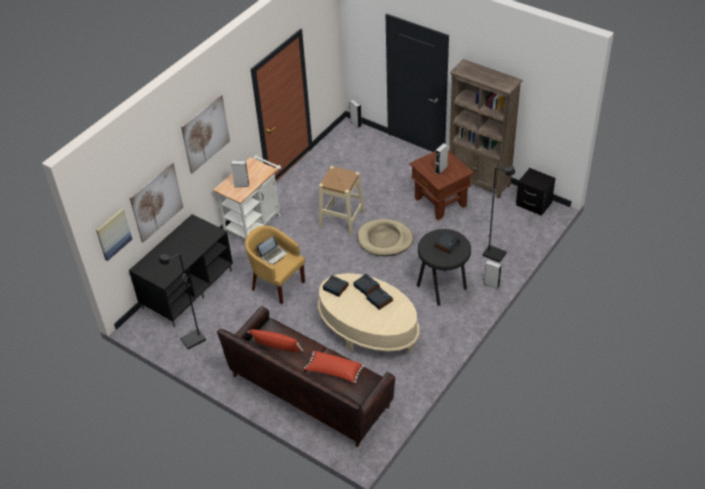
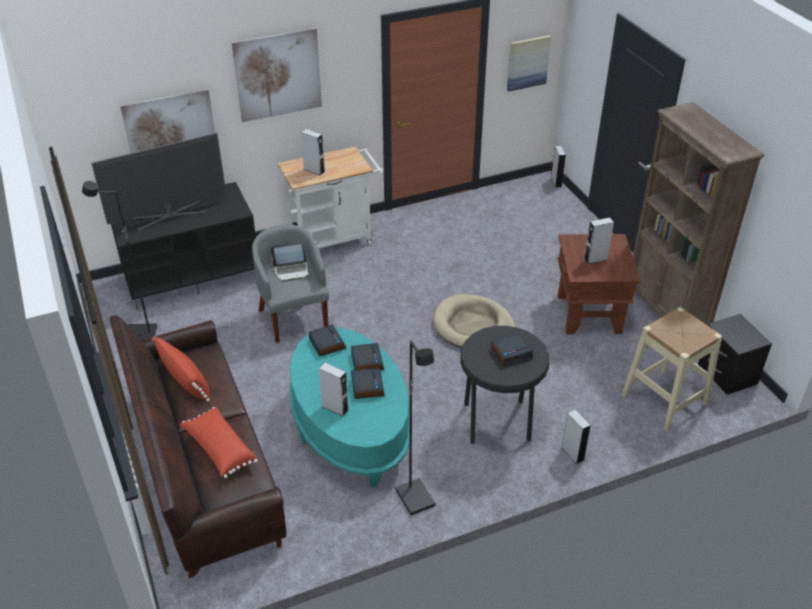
camera: 30 degrees right, 5 degrees down
(113, 234) = (84, 145): picture -> picture (527, 62)
(174, 255) = (169, 215): none -> television
(277, 283) = (294, 317): yellow armchair -> grey armchair
(342, 219) = (441, 279): beige stool -> beige stool (664, 399)
(368, 329) = (350, 427): beige coffee table -> turquoise coffee table
(373, 320) = (335, 408): none -> grey speaker
(495, 254) = (612, 414): black floor lamp -> black floor lamp (416, 498)

